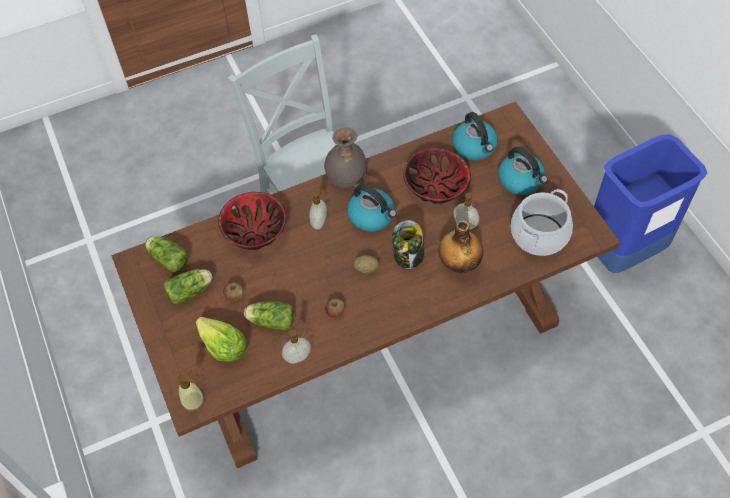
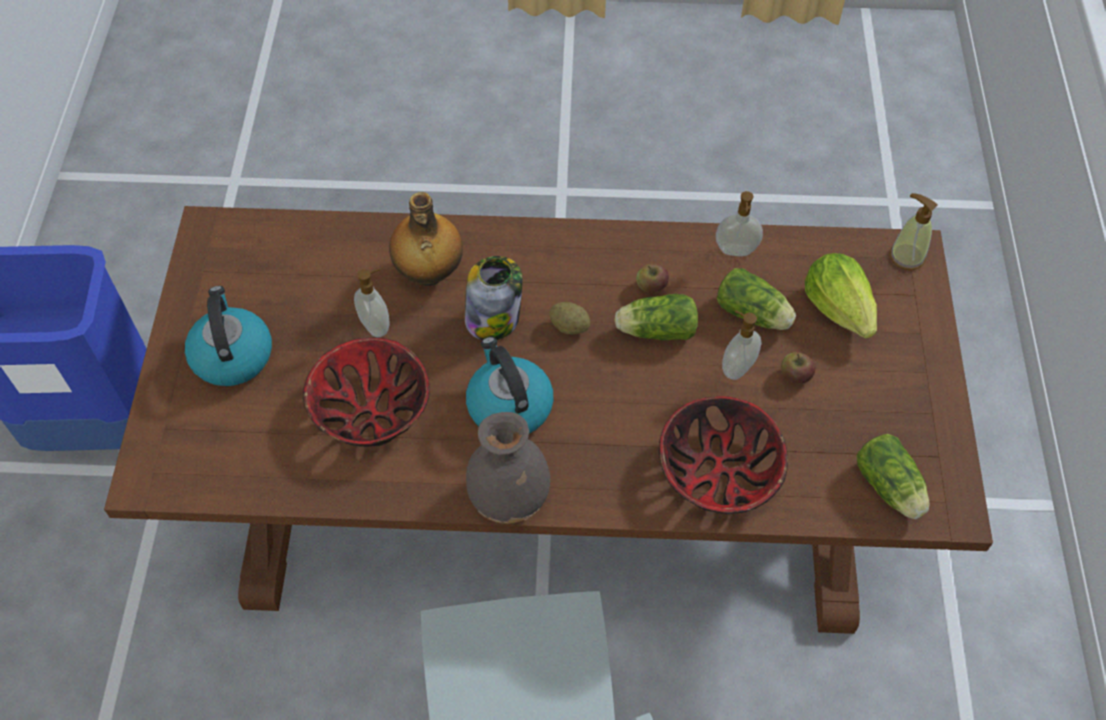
camera: 155 degrees left, 0 degrees up
(191, 291) = (863, 413): lettuce -> lettuce (654, 330)
(319, 222) = (601, 434): soap dispenser -> soap dispenser (736, 367)
(475, 147) = (252, 450): kettle -> none
(539, 234) = (283, 263): cooking pot -> none

